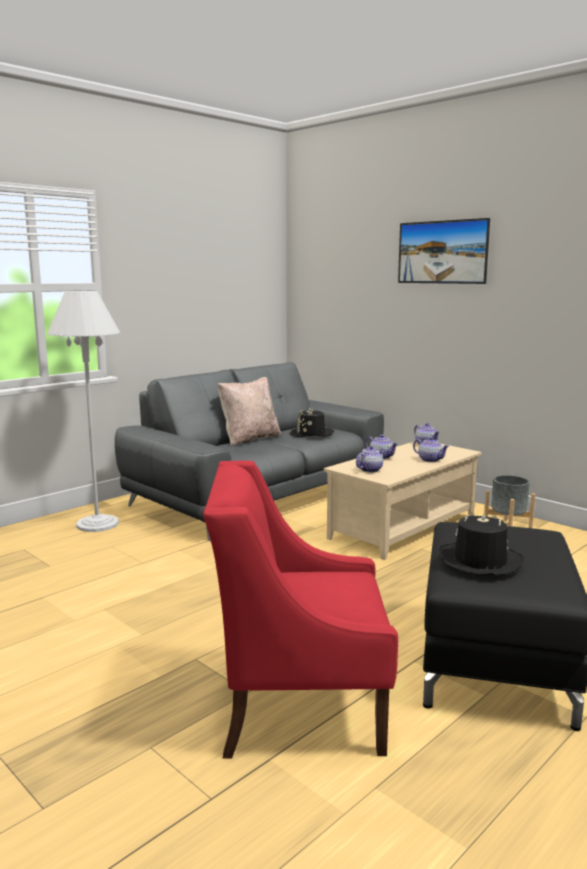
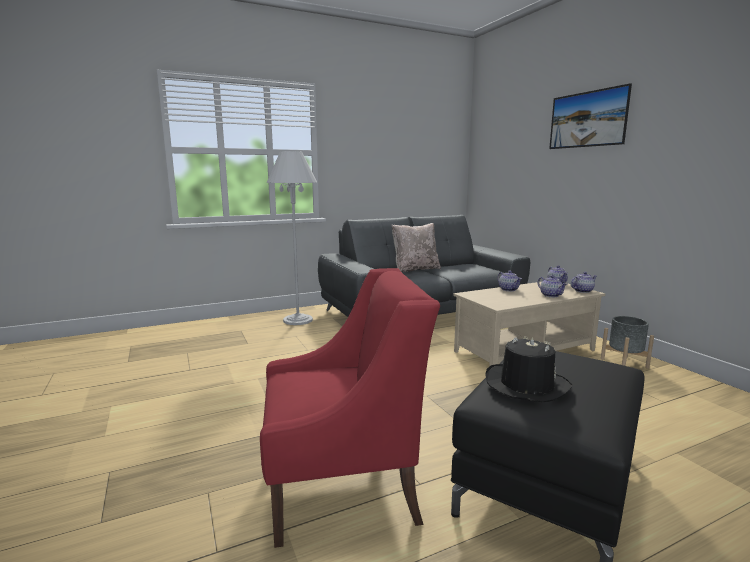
camera: 20 degrees right, 0 degrees up
(299, 702) = (344, 483): red armchair -> red armchair turned 150 degrees clockwise
(311, 434) = (465, 269): black hat -> none
(370, 470) = (491, 298): teapot -> teapot (582, 291)

